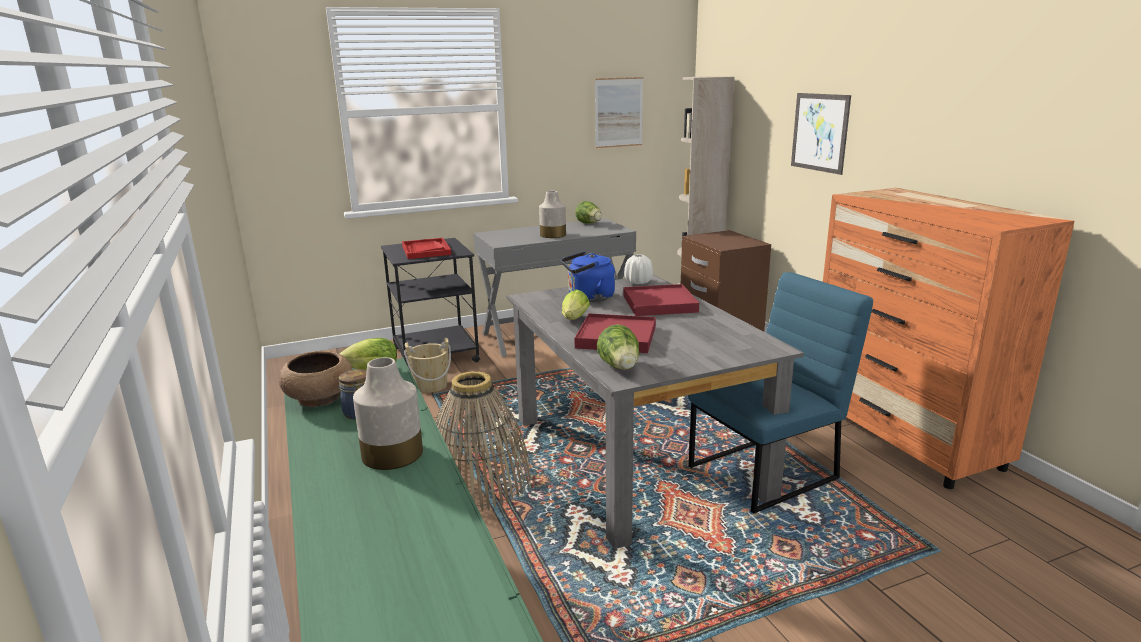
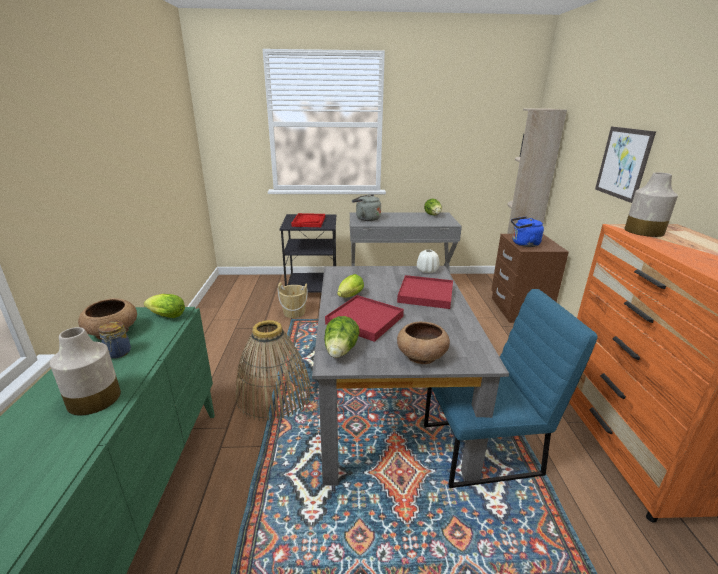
camera: 20 degrees right, 5 degrees up
(506, 237) = (366, 219): none -> grey kettle
(553, 235) = (399, 221): beige vase -> beige vase (644, 231)
(588, 298) = (377, 279): blue kettle -> blue kettle (523, 244)
(618, 112) = (471, 133): picture -> none
(708, 355) = (421, 356): none -> brown bowl

